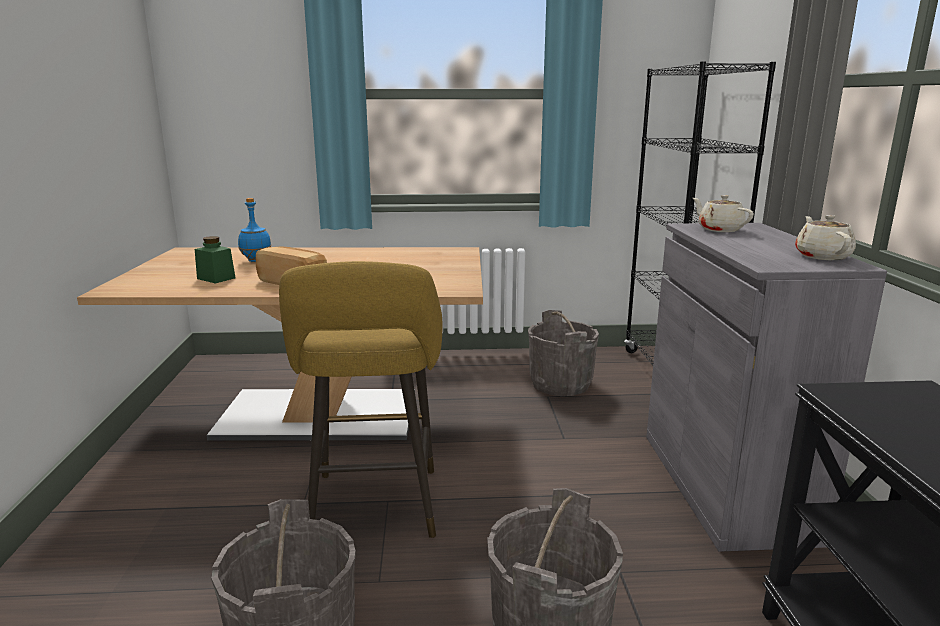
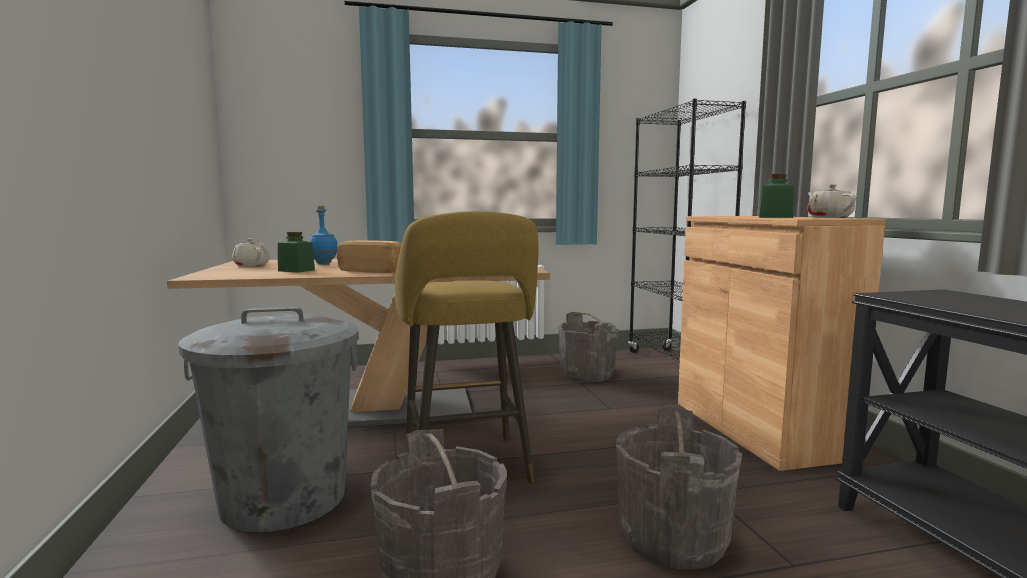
camera: 10 degrees left, 10 degrees down
(183, 530) = (283, 498): none -> grey trash can
(719, 229) = (731, 216): beige teapot -> beige teapot (251, 265)
(725, 485) = (758, 428): grey cabinet -> brown cabinet
(752, 251) = (775, 217): none -> green jar

